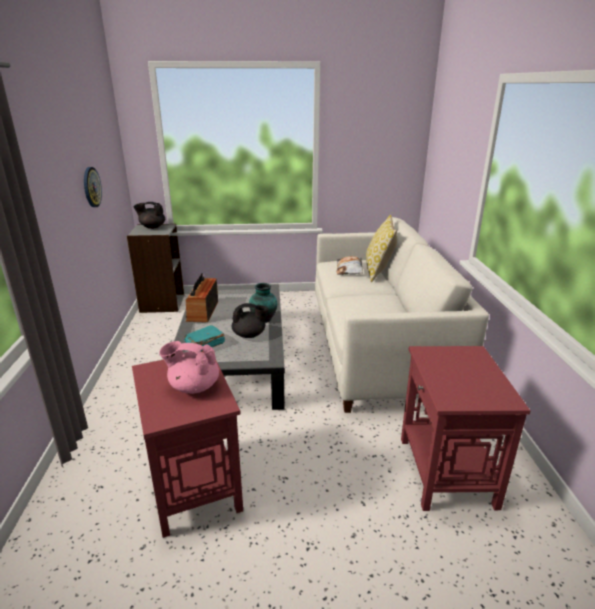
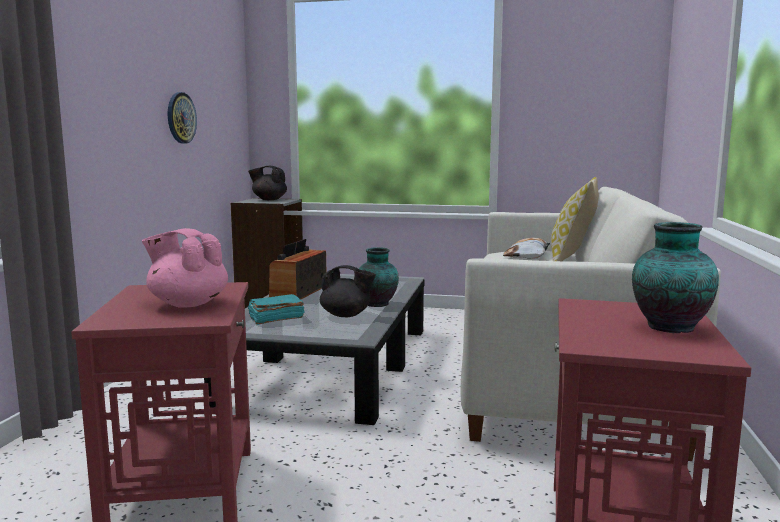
camera: 15 degrees right, 15 degrees down
(479, 374) = (669, 328): none -> vase

